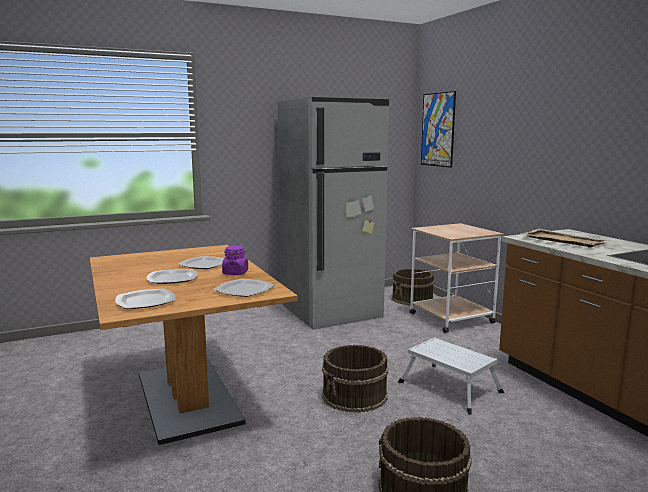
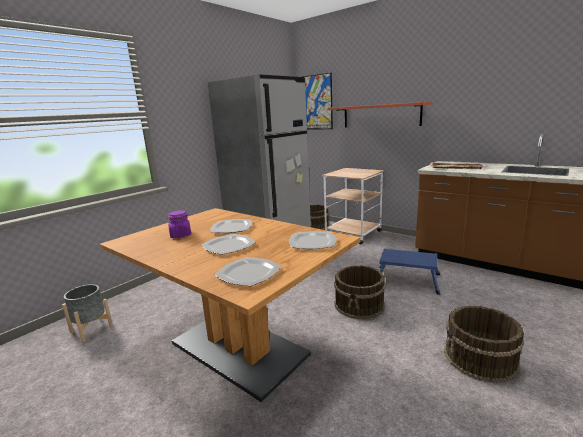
camera: 25 degrees left, 5 degrees up
(91, 346) = (91, 329): none -> grey planter
(235, 273) = (273, 229): purple jar -> purple jar (180, 235)
(449, 387) = (406, 280): white step ladder -> blue step ladder
(506, 154) = (380, 115): none -> shelf

